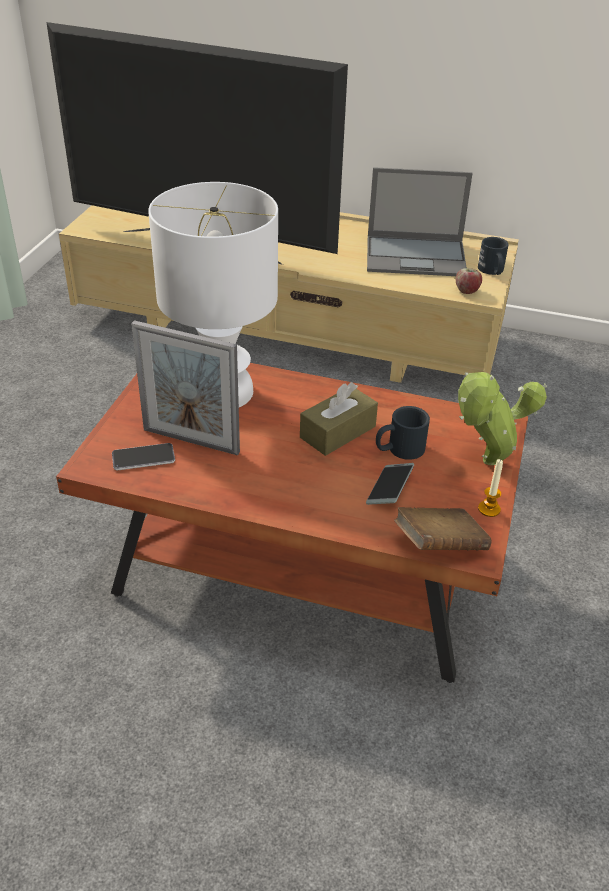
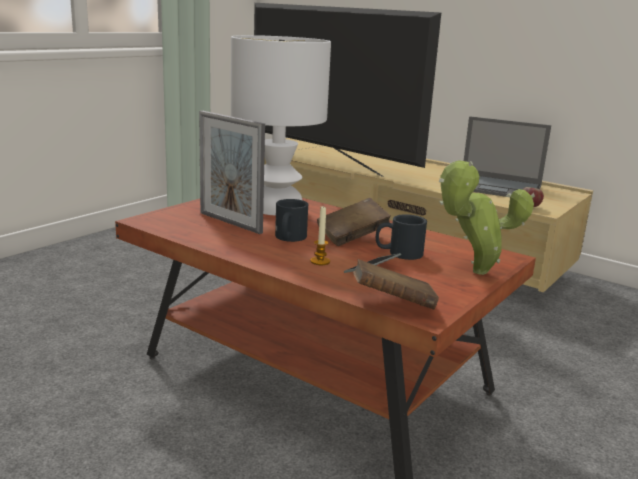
camera: 20 degrees right, 20 degrees down
(143, 458) = (186, 223): phone -> none
(337, 432) = (352, 237): brown tissue box -> brown book
(489, 509) = (457, 295): candle -> candle (320, 261)
(492, 271) = (559, 201): black mug -> black mug (289, 238)

